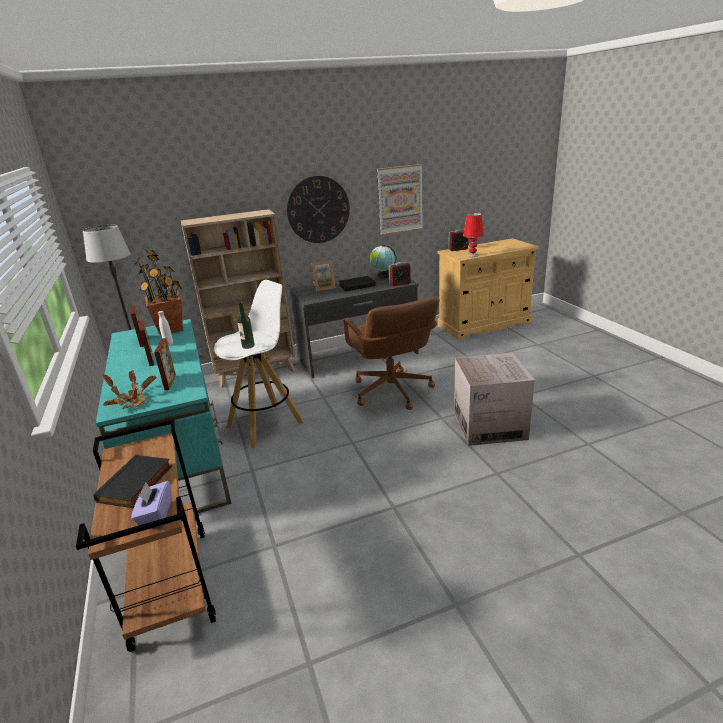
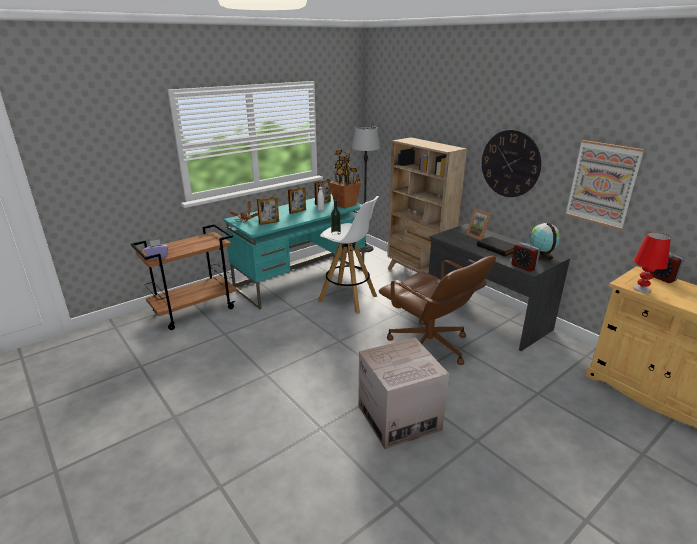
camera: 70 degrees right, 0 degrees up
(136, 484) = (182, 246): black book -> none
(391, 391) = (429, 346): brown office chair -> brown office chair turned 90 degrees counterclockwise

